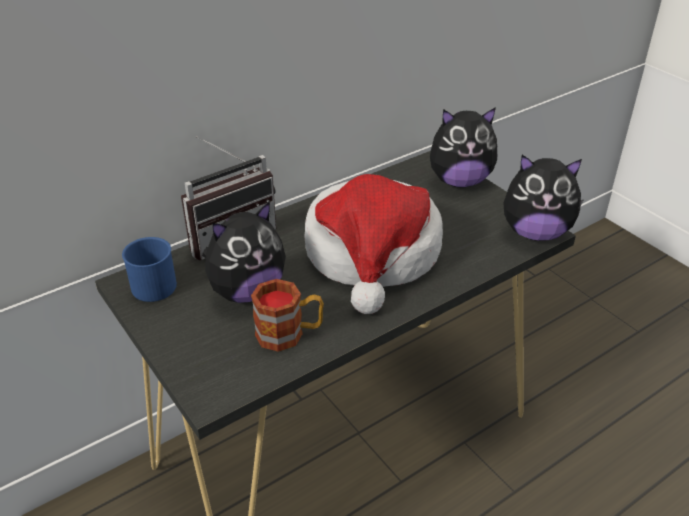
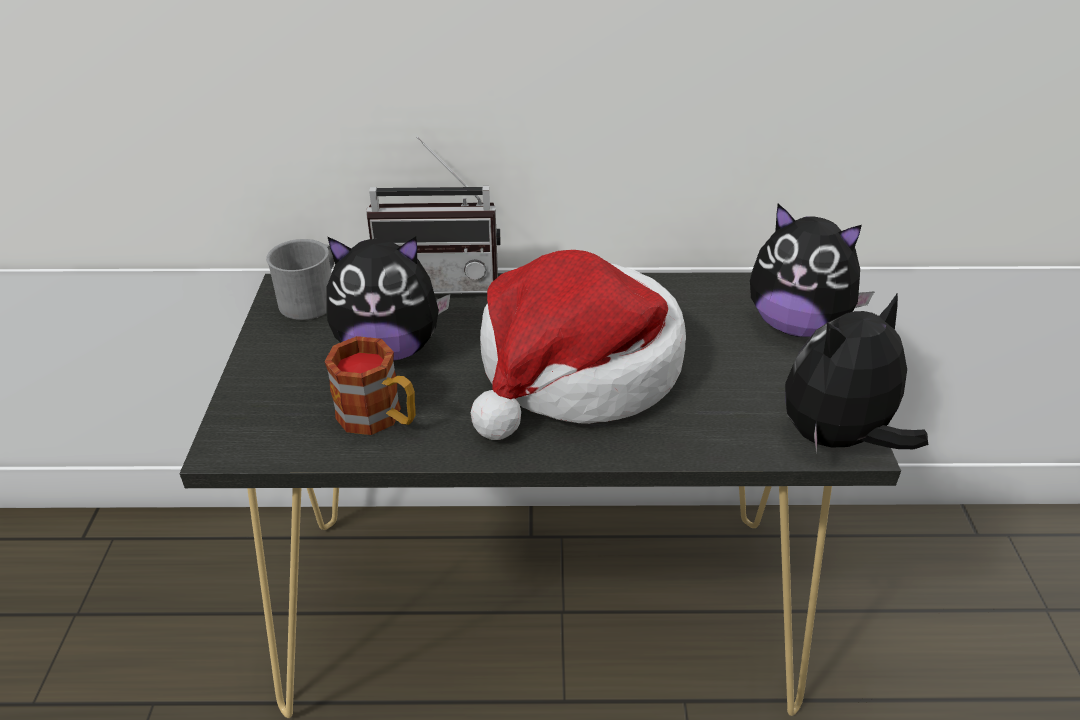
camera: 35 degrees right, 0 degrees up
(154, 282) = (313, 298): blue mug -> grey mug
(535, 232) = (837, 439): plush toy -> plush toy turned 105 degrees clockwise

